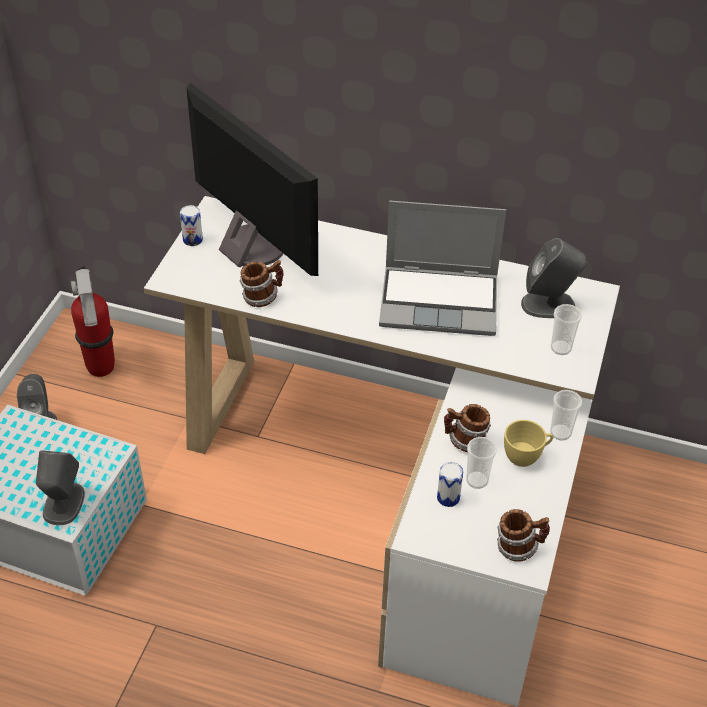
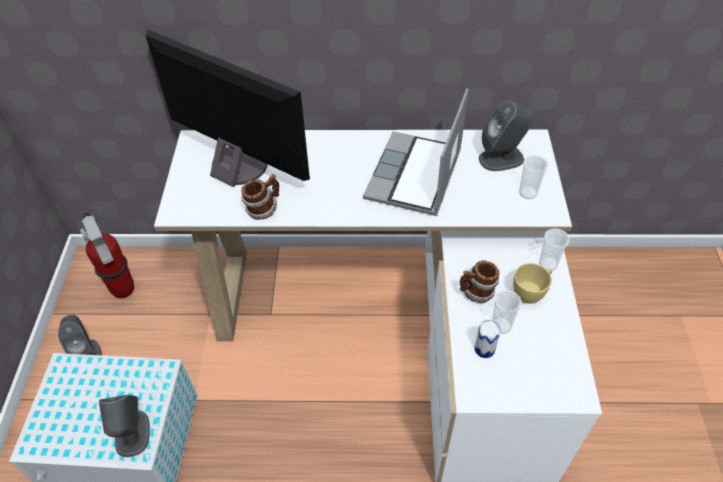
camera: 15 degrees left, 5 degrees up
(192, 240) = (183, 171): can -> none
(440, 301) = (415, 176): laptop -> laptop turned 120 degrees clockwise
(519, 548) = (562, 379): mug -> none

